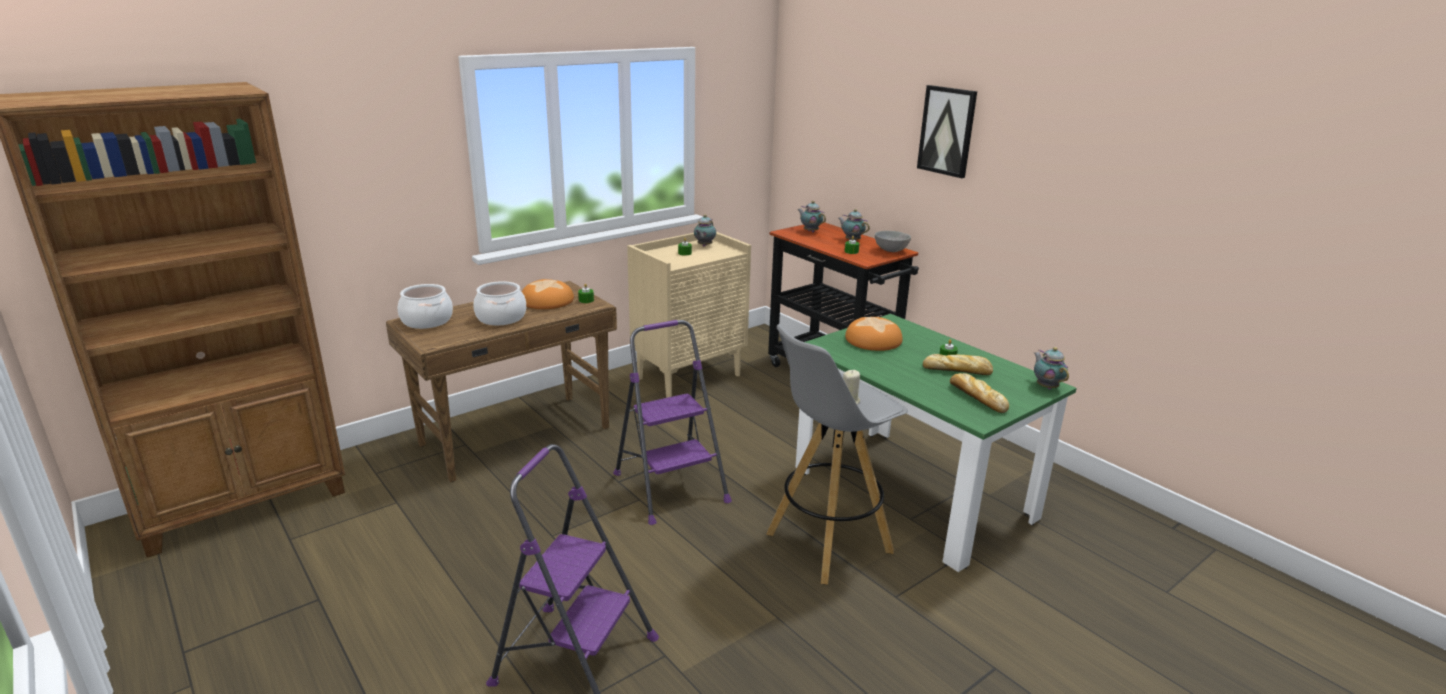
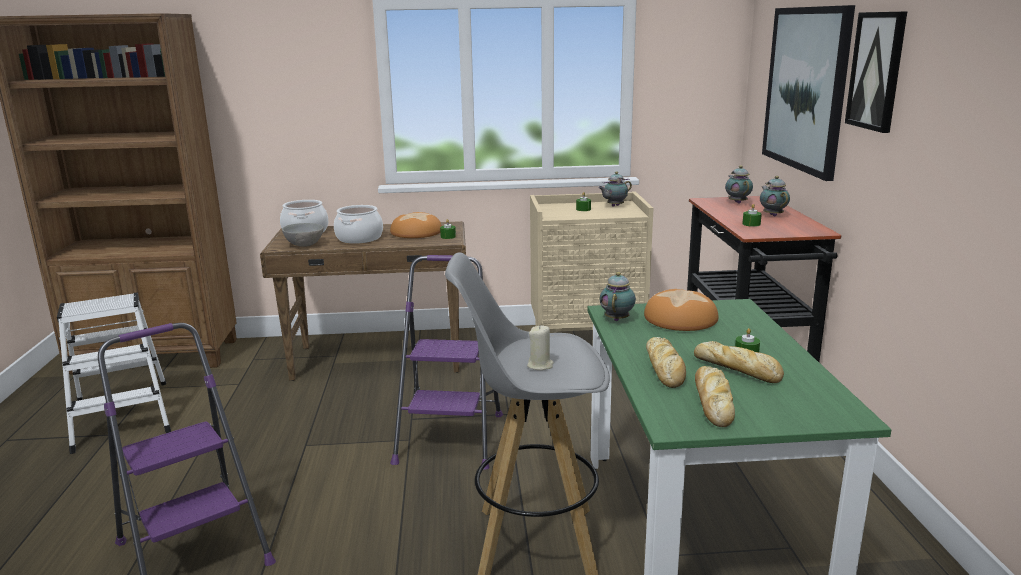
camera: 35 degrees right, 5 degrees down
(300, 575) = (122, 414): none -> white step ladder
(861, 136) = (806, 89): none -> picture
(890, 250) = (805, 229): grey bowl -> grey bowl (305, 245)
(919, 382) = (665, 369): none -> bread
(1046, 386) = (840, 416): teapot -> teapot (617, 319)

